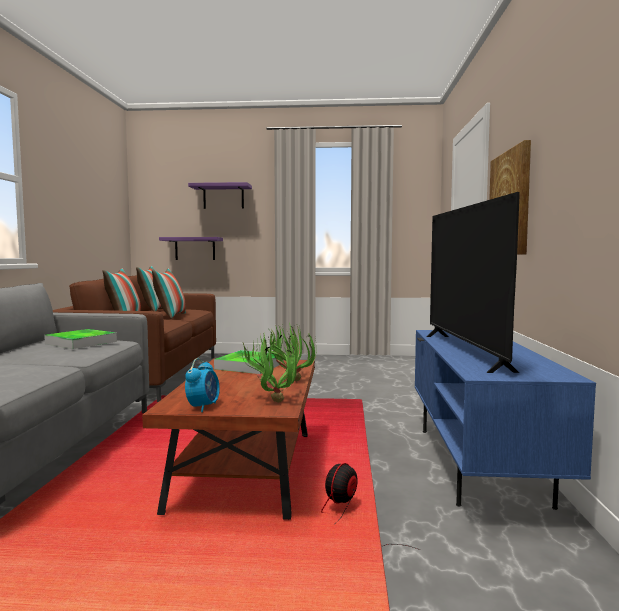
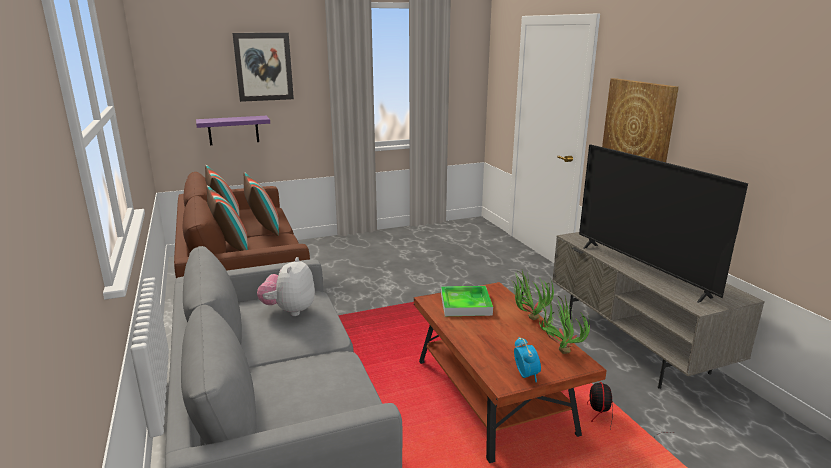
camera: 25 degrees left, 15 degrees up
(81, 343) = (289, 310): tray -> plush toy
(223, 197) = (263, 67): purple shelf -> picture
(479, 464) = (635, 344): blue tv stand -> grey tv stand

